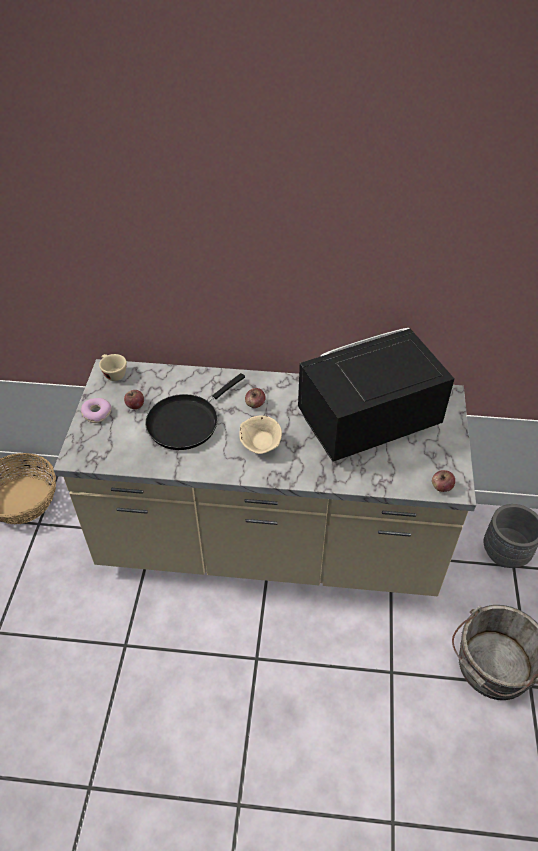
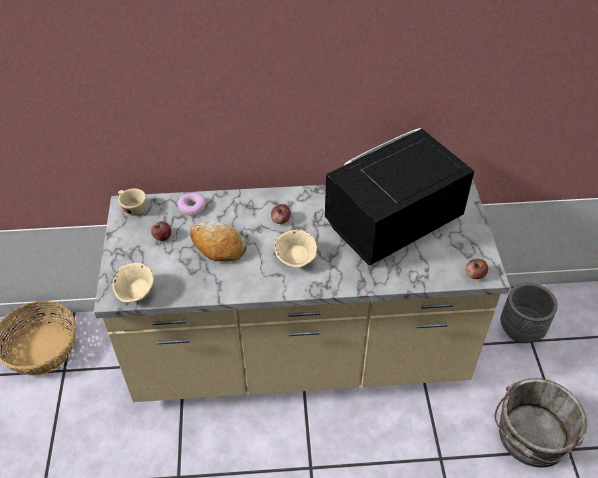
camera: 10 degrees left, 0 degrees up
(96, 413) = (125, 250): donut -> donut (192, 207)
(98, 458) = (137, 294): none -> beige bowl
(187, 422) = (218, 246): black frying pan -> bread

